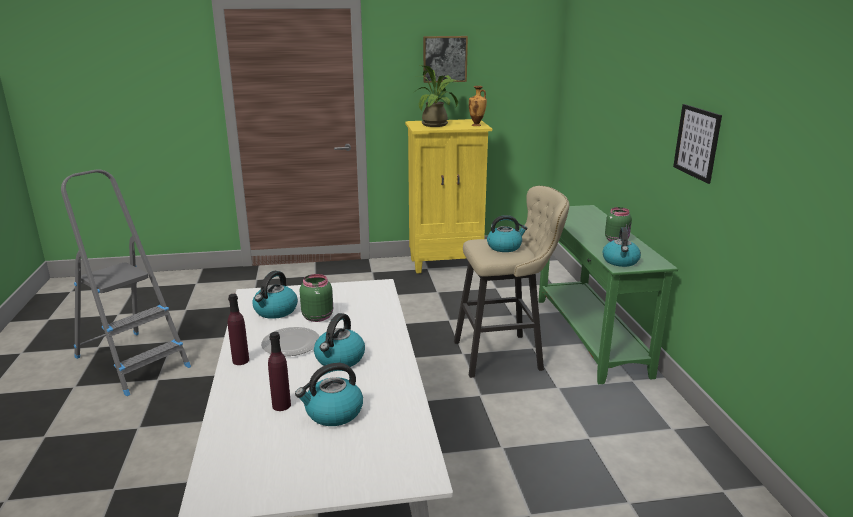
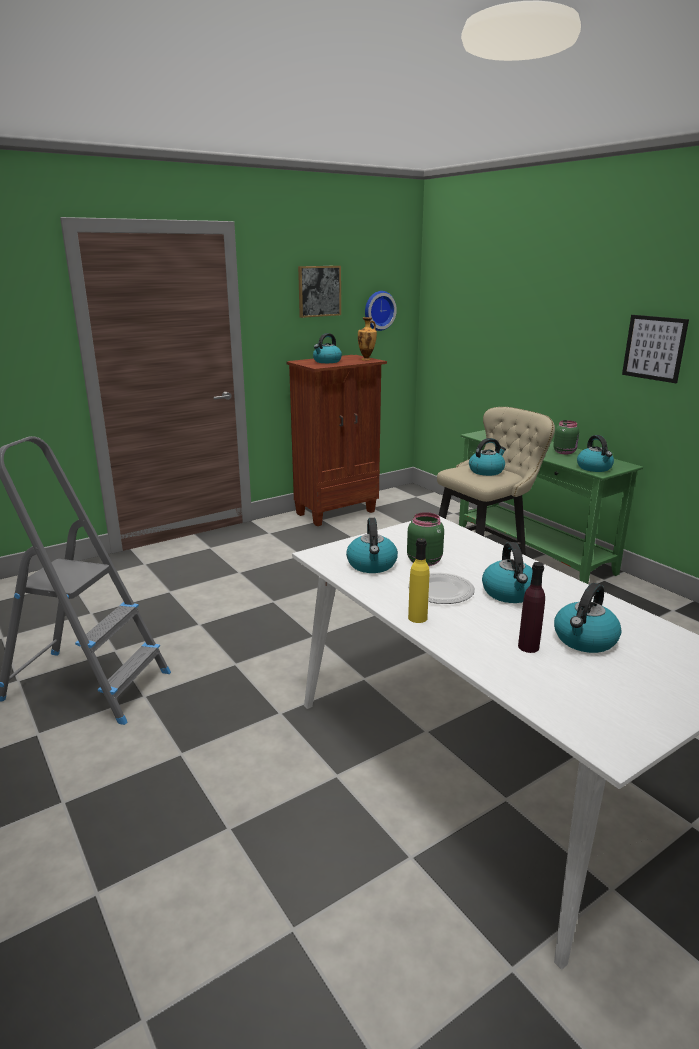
camera: 25 degrees left, 0 degrees up
(240, 360) = (417, 618): purple bottle -> yellow bottle
(437, 124) = (327, 361): potted plant -> kettle
(445, 265) = (337, 513): yellow cabinet -> brown cabinet
(510, 78) = (378, 310): none -> wall clock

